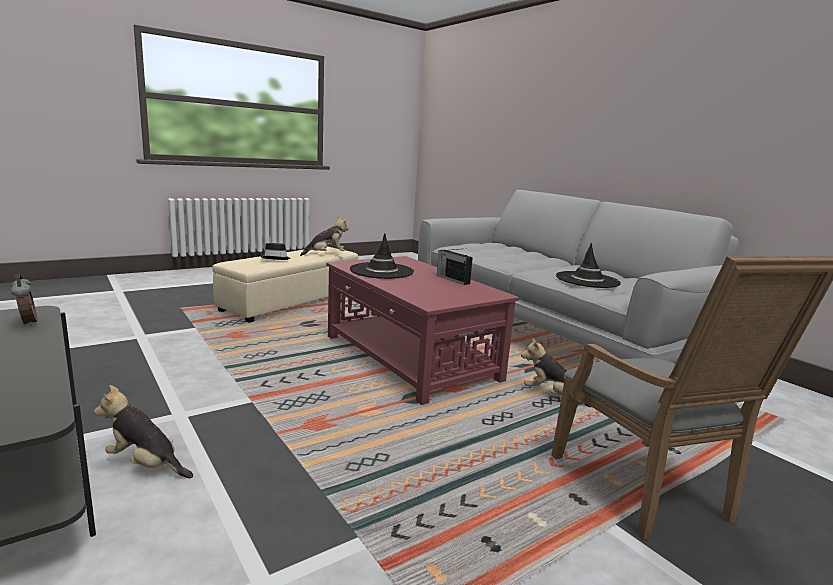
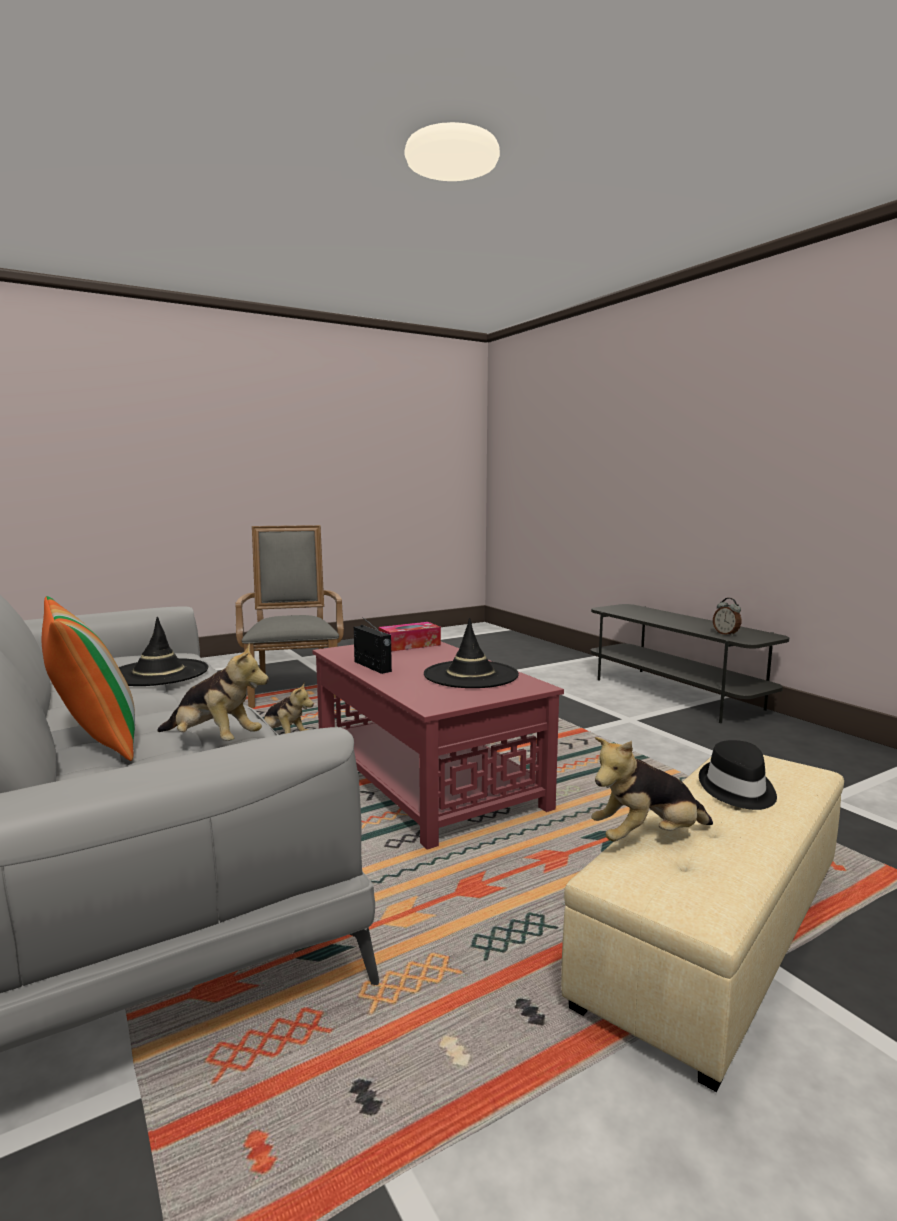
camera: 175 degrees left, 5 degrees down
(146, 465) = (611, 697): plush toy -> plush toy (213, 741)
(436, 297) = (409, 645): none -> tissue box
(538, 257) = (94, 740): none -> pillow

